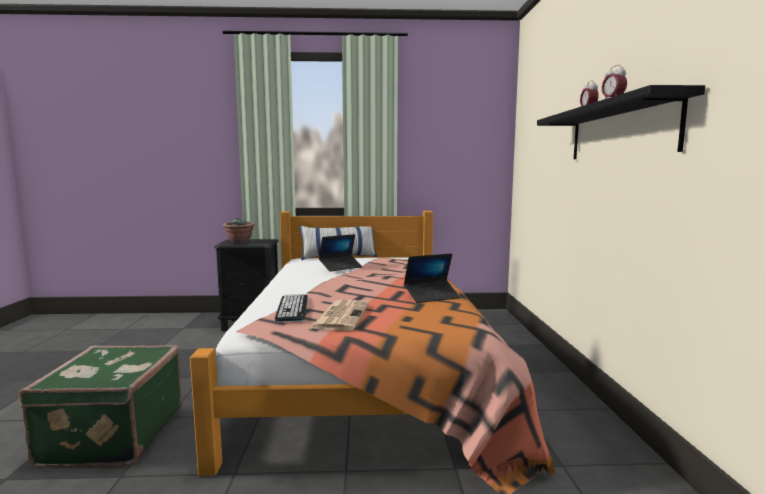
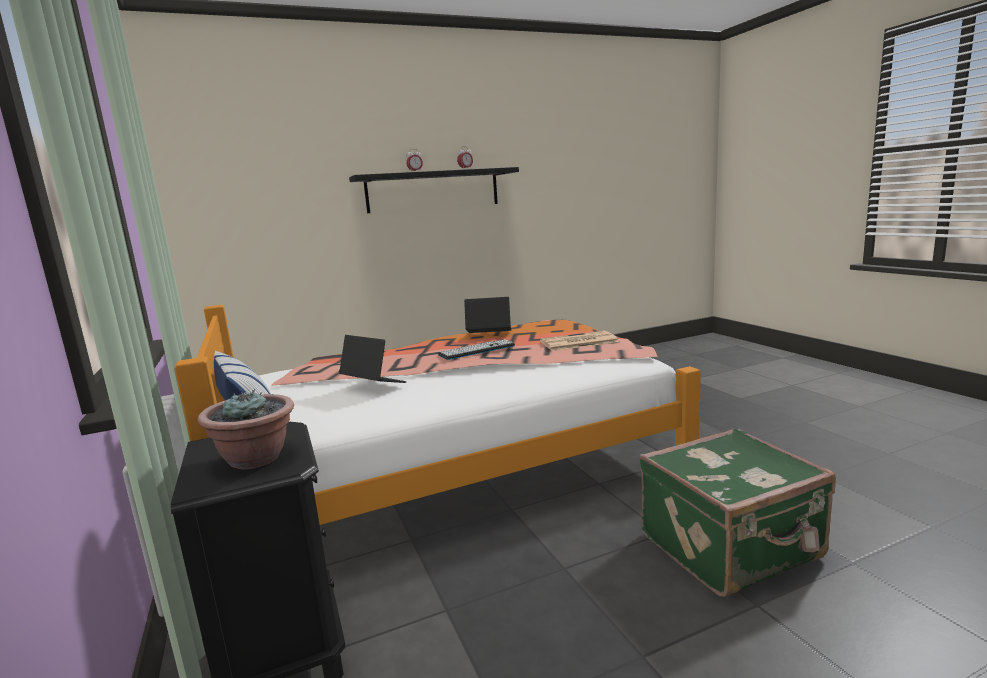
camera: 110 degrees left, 5 degrees up
(292, 308) = (585, 353): keyboard -> keyboard (476, 350)
(432, 296) = (489, 334): laptop -> laptop turned 45 degrees counterclockwise

